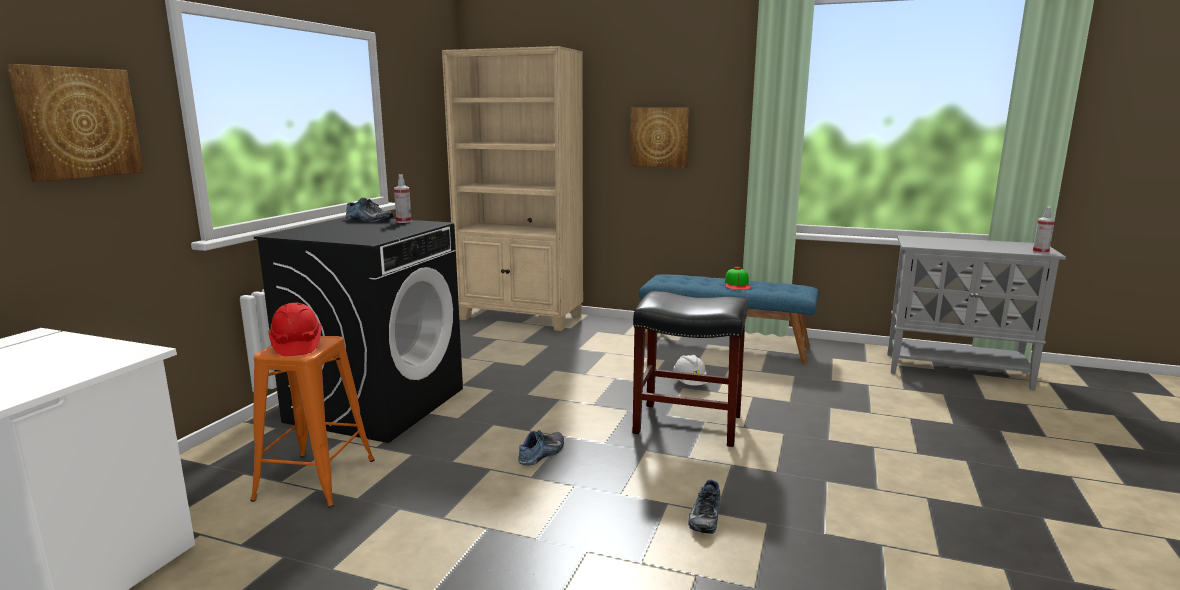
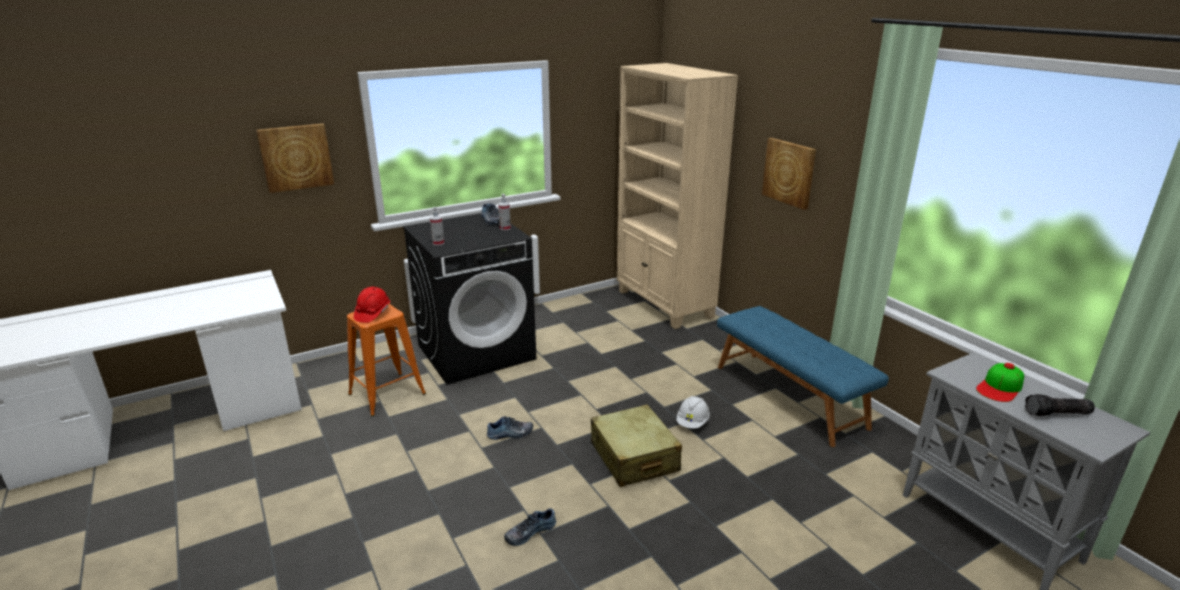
camera: 40 degrees right, 10 degrees up
(689, 424) = (634, 457): black stool -> beige suitcase
(737, 284) = (802, 344): cap -> cap (1000, 387)
(1000, 246) = (1057, 414): none -> flashlight
(1040, 252) = (1085, 442): spray bottle -> spray bottle (438, 243)

